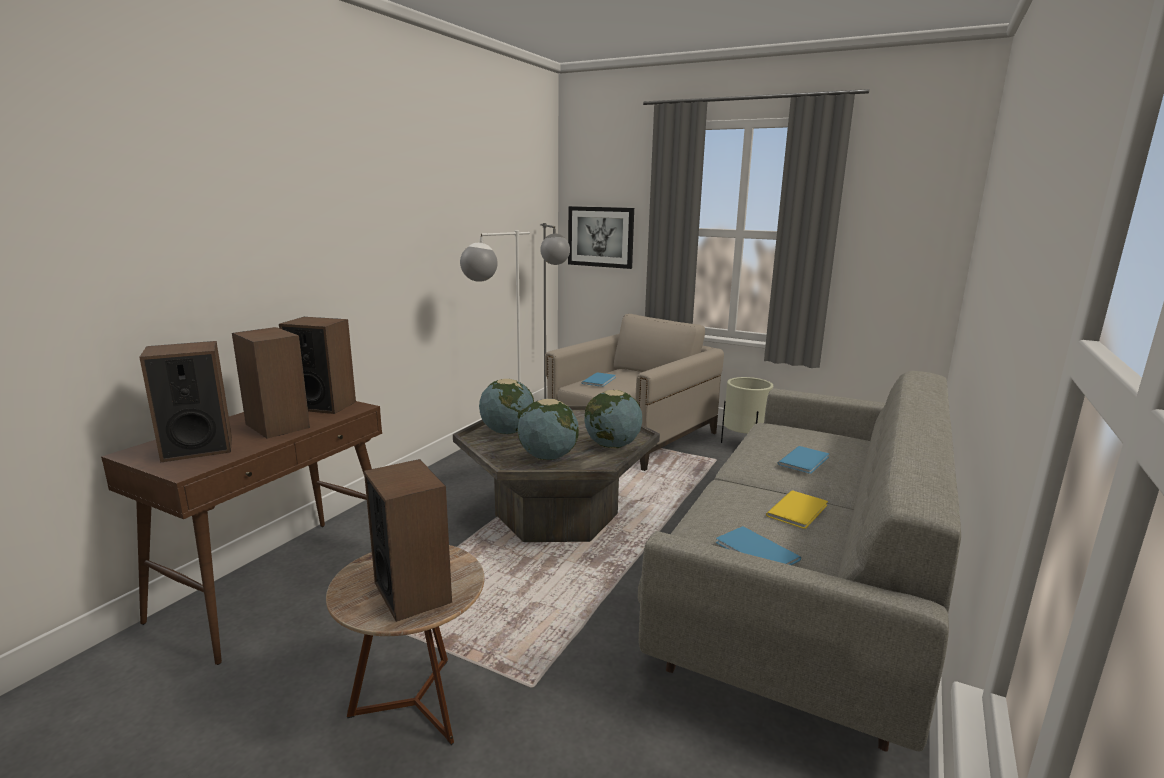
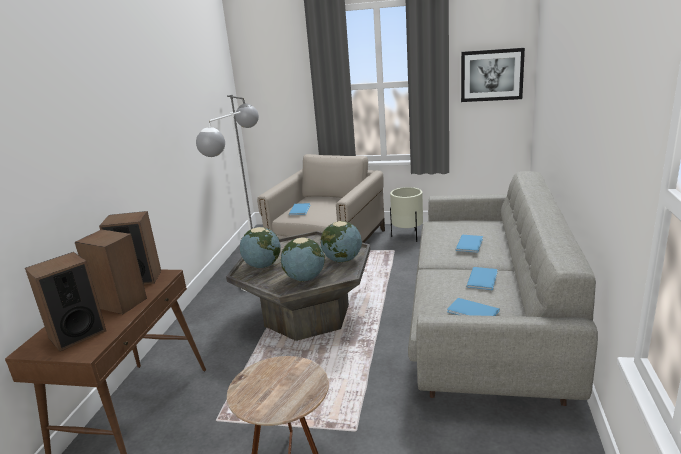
camera: 15 degrees left, 5 degrees up
(413, 592) = (287, 391): speaker -> none
(600, 237) = (273, 98): picture -> picture (491, 75)
(799, 510) = (483, 279): yellow book -> blue book

